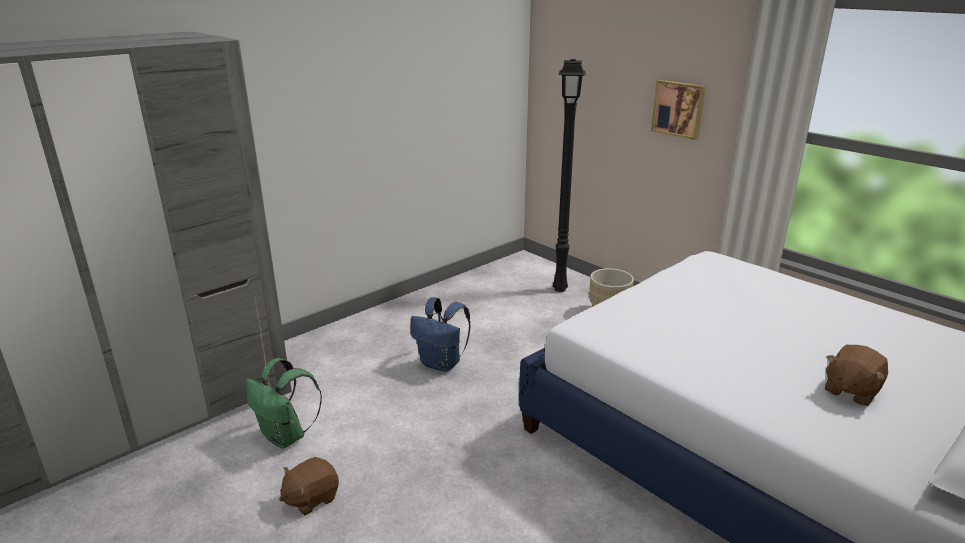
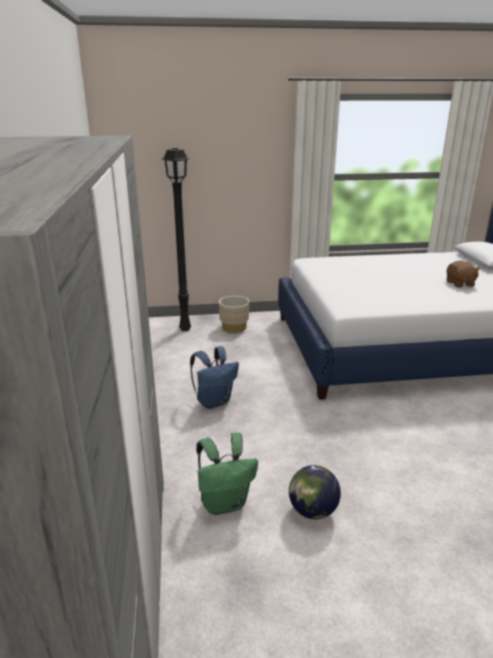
camera: 55 degrees left, 0 degrees up
(311, 498) = (313, 511): brown plush toy -> globe
(678, 109) = (242, 175): picture -> none

